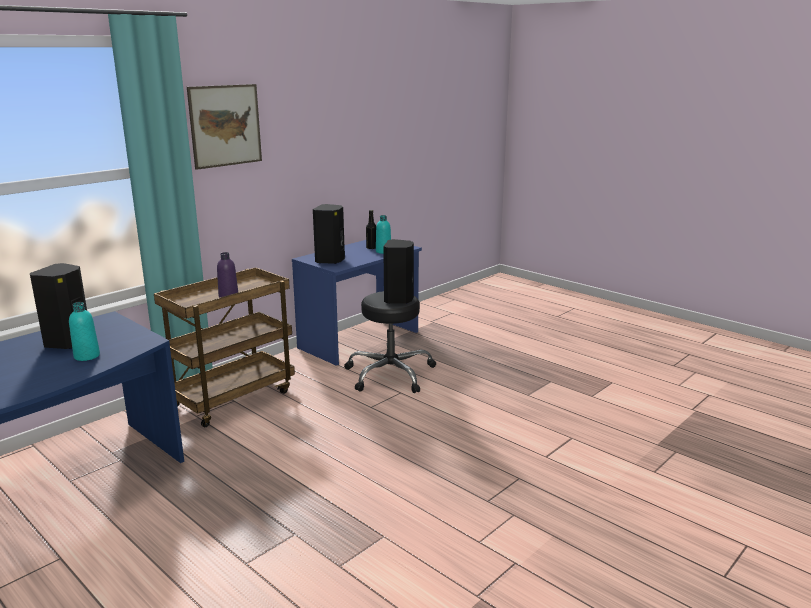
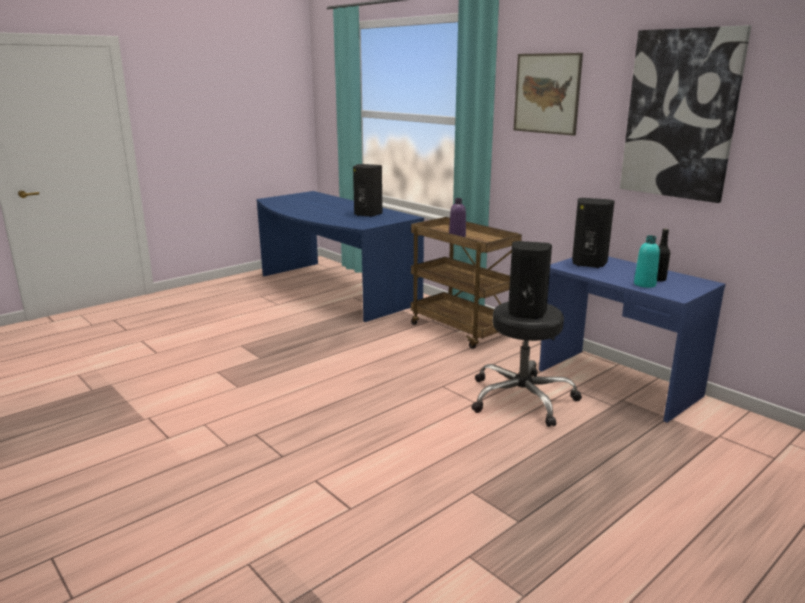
camera: 95 degrees right, 0 degrees up
(87, 356) = (343, 218): turquoise bottle -> none
(334, 128) = (680, 115): none -> picture

